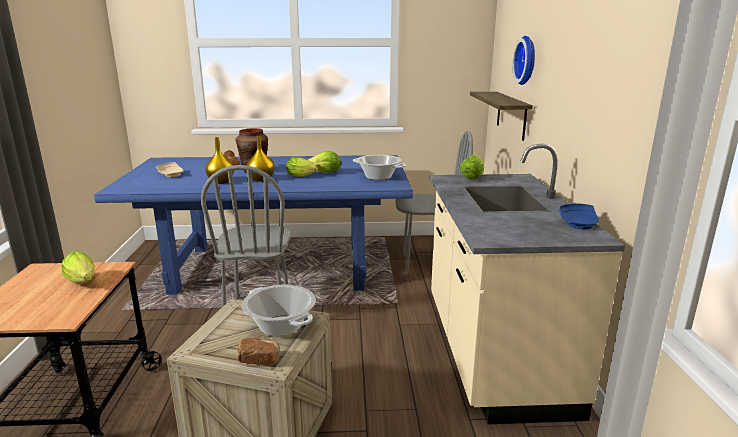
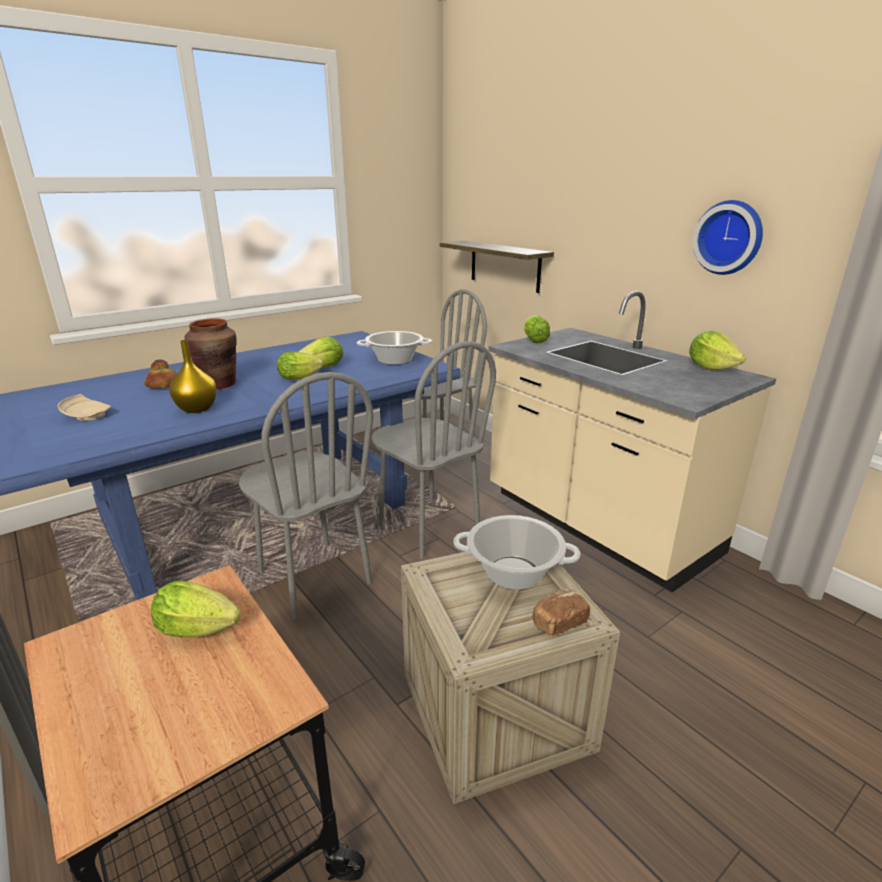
camera: 35 degrees left, 5 degrees up
(261, 179) = (252, 393): yellow vase -> none
(361, 309) = (428, 528): none -> grey chair
(527, 60) = (535, 201): wall clock -> wall clock (729, 237)
(579, 224) = (711, 367): blue plate -> lettuce

